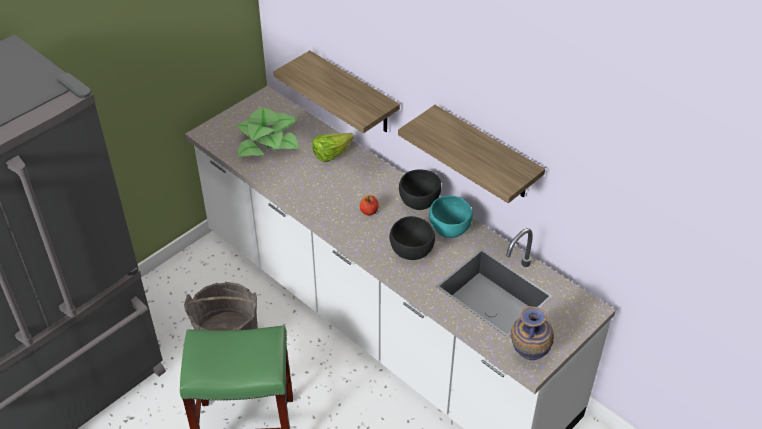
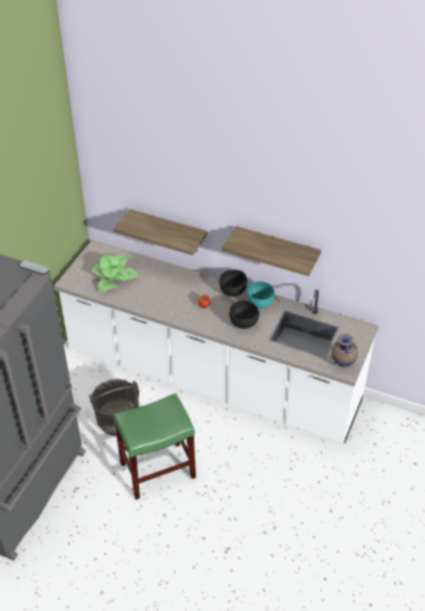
camera: 20 degrees left, 0 degrees up
(331, 154) = (160, 275): lettuce -> none

